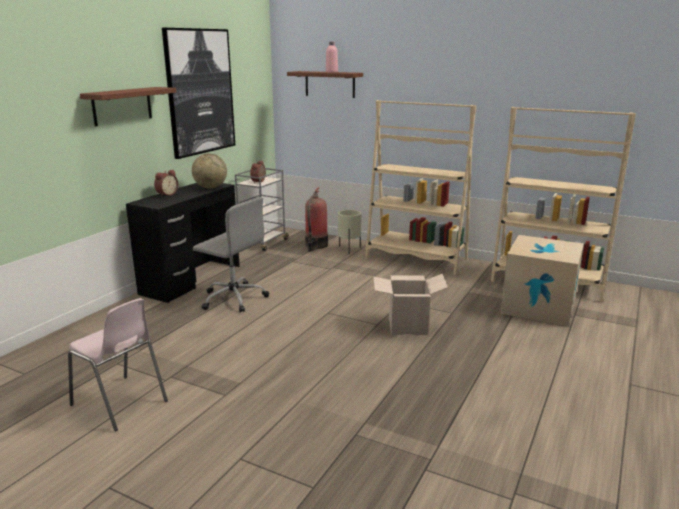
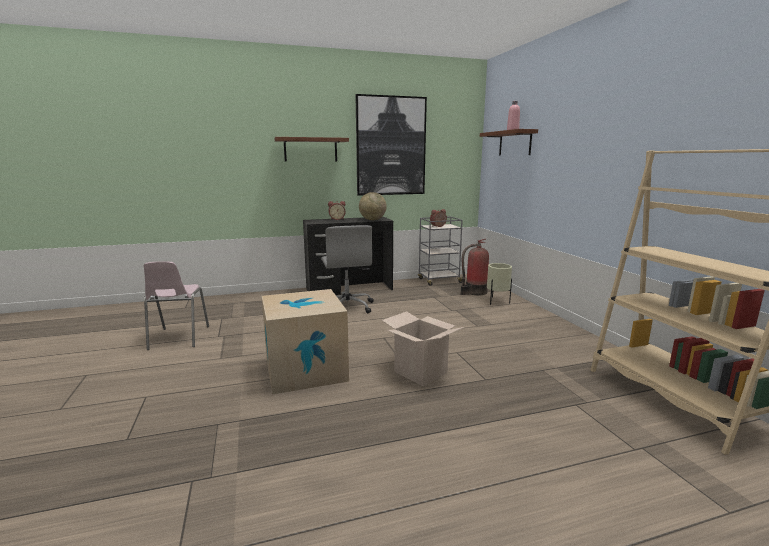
camera: 45 degrees right, 5 degrees down
(416, 259) = (545, 326): beige bookcase -> none
(538, 307) = (602, 417): cardboard box -> cardboard box (305, 370)

